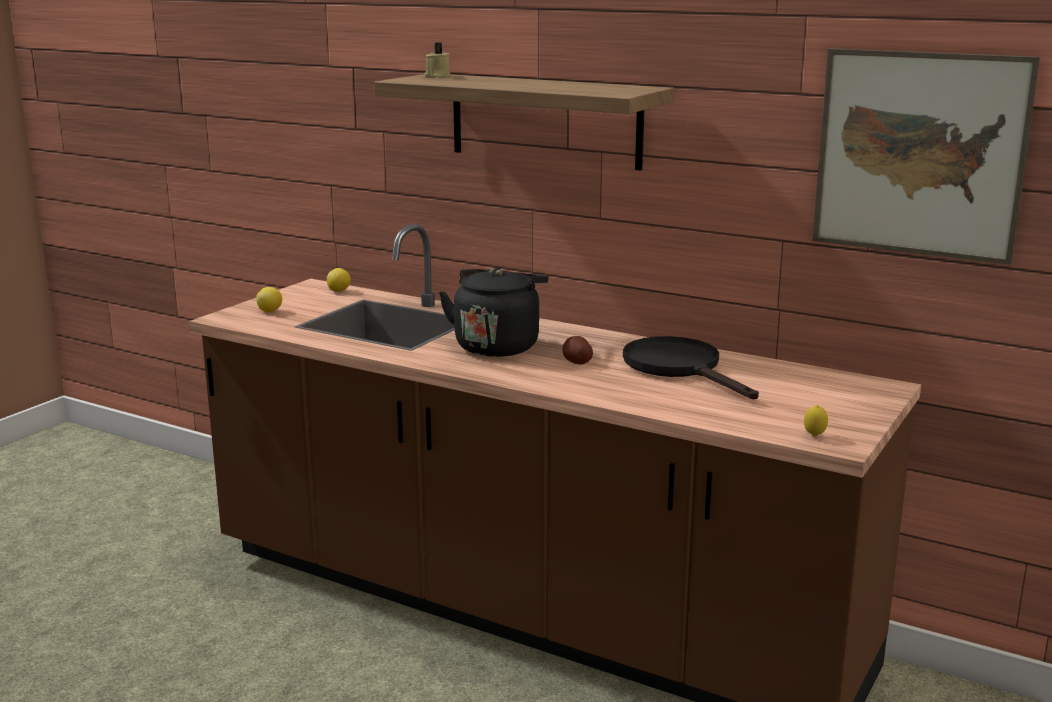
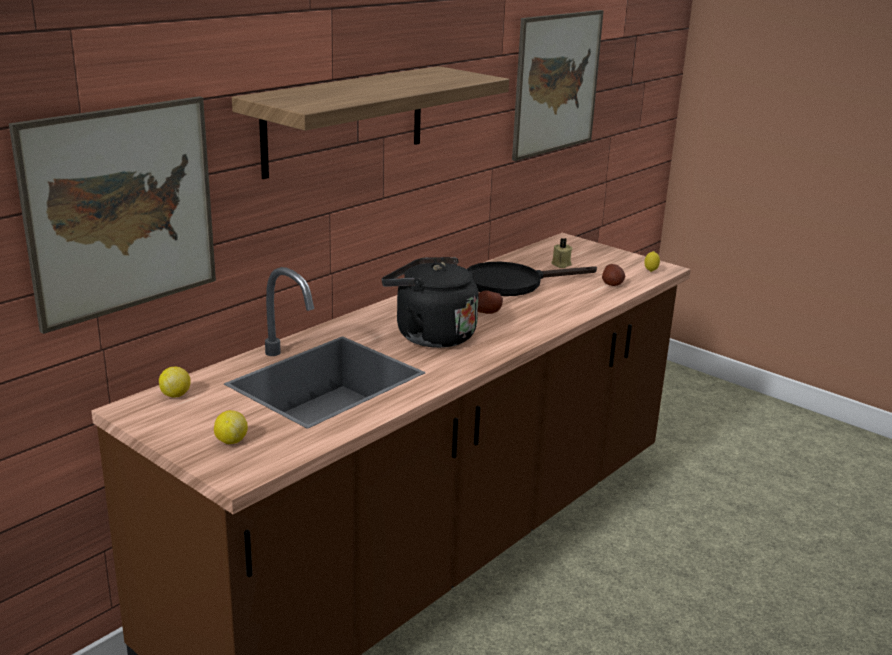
camera: 80 degrees left, 5 degrees up
(346, 141) = (122, 210): none -> picture
(437, 76) = (280, 97): beige candle -> beige candle (561, 264)
(733, 415) = (612, 284): none -> potato

